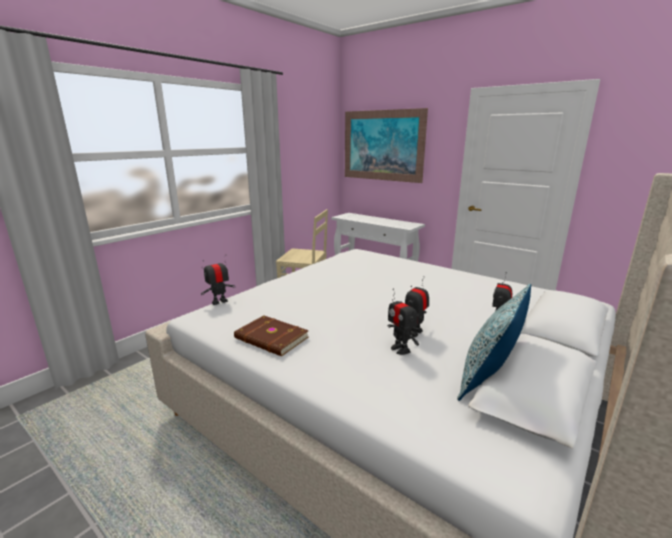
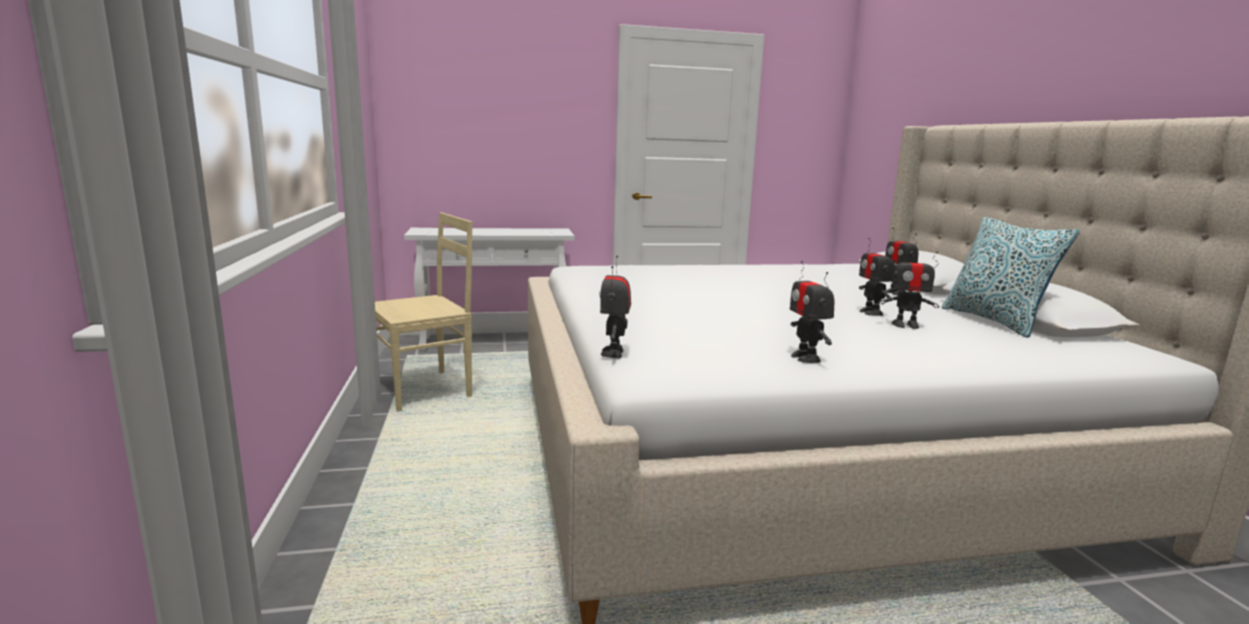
camera: 50 degrees left, 5 degrees down
(271, 338) = (806, 358): brown book -> toy robot
(382, 145) = (475, 102): picture -> none

